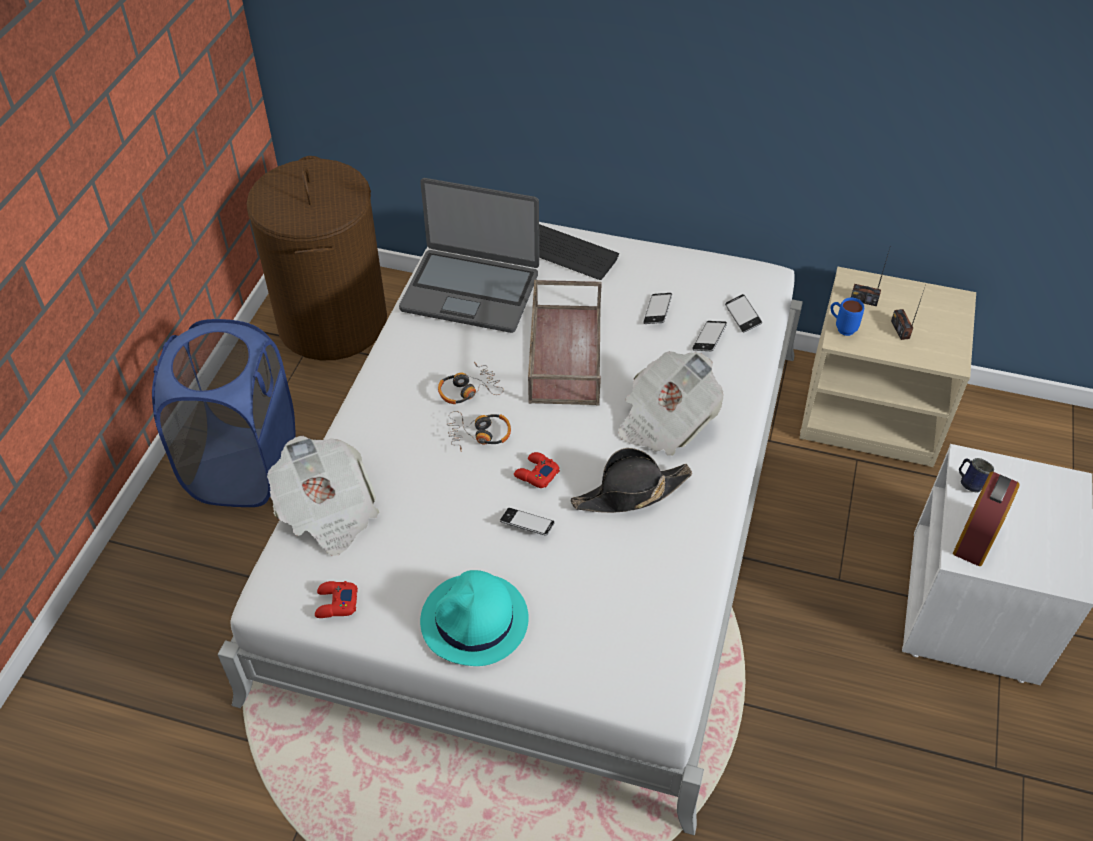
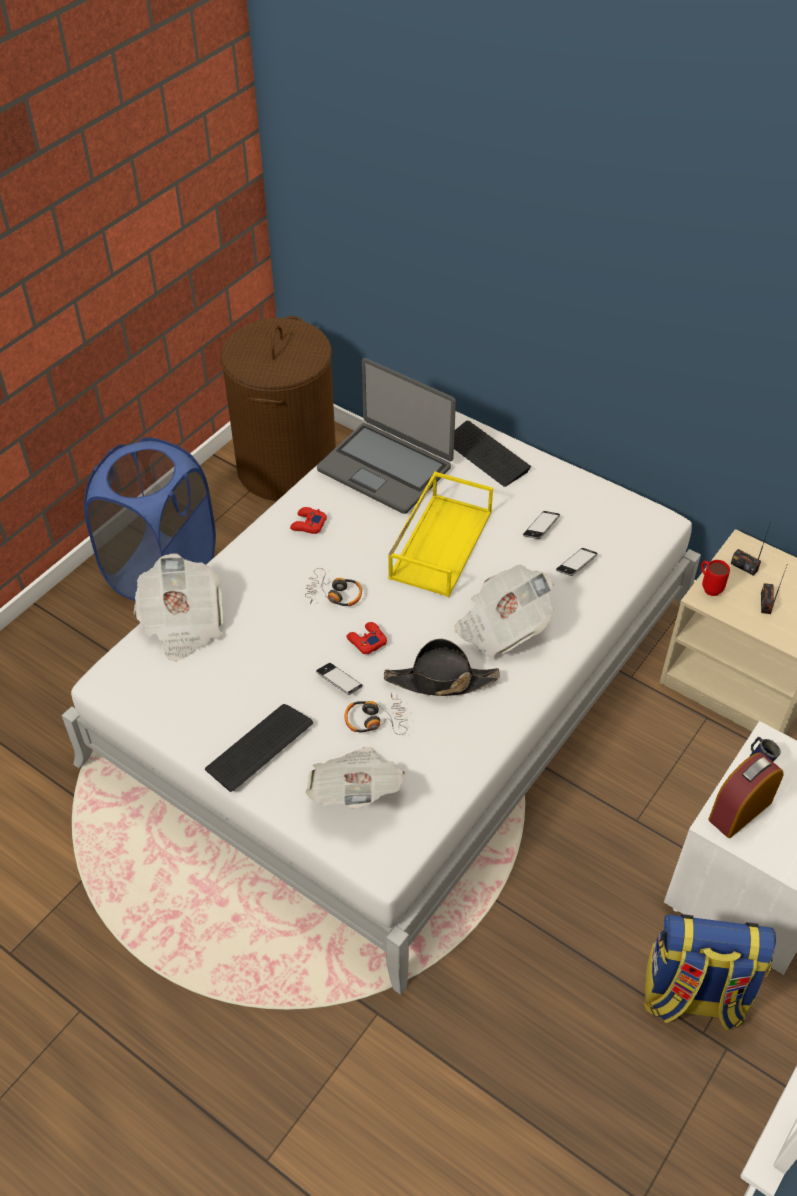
camera: 20 degrees right, 0 degrees up
(336, 603) = (156, 700): red game controller -> red game controller (308, 524)
(468, 390) = (343, 553): headphones -> headphones (375, 720)
(474, 621) = (259, 748): turquoise hat -> keyboard
(564, 353) = (440, 543): brown tray -> yellow tray
(599, 635) = (356, 791): none -> newspaper
(742, 316) = (618, 552): phone -> none
(841, 328) = (709, 587): blue mug -> red mug
(970, 735) = (692, 996): none -> backpack

